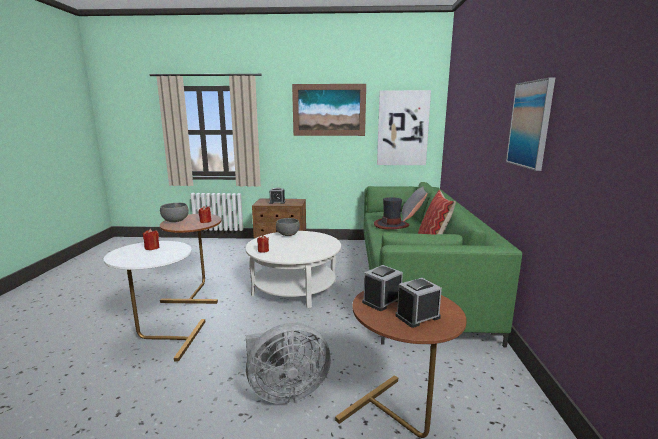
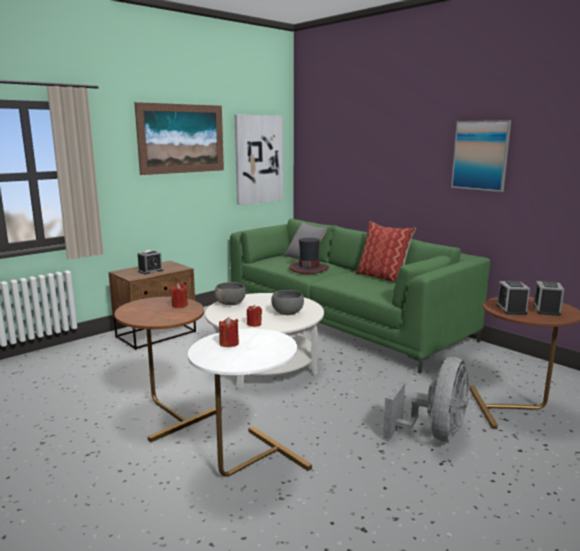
camera: 45 degrees left, 0 degrees up
(175, 220) = (136, 315): grey bowl -> grey bowl (287, 312)

